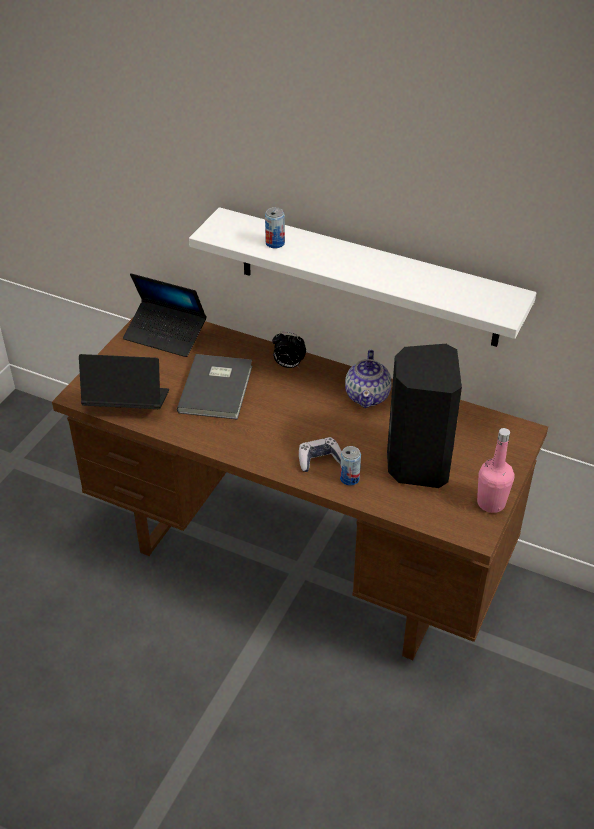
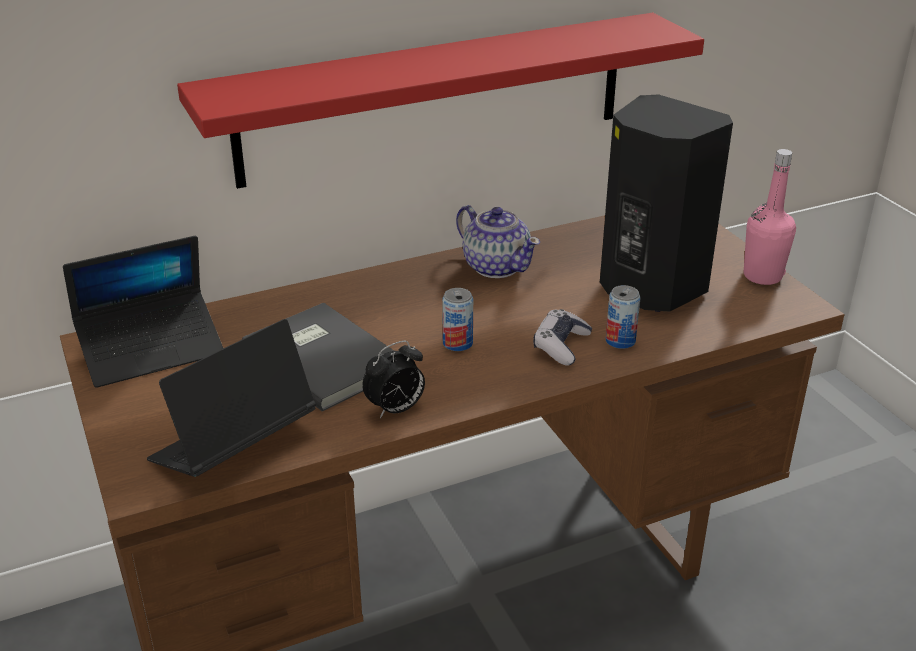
camera: 50 degrees left, 10 degrees down
(275, 243) = (326, 81): can -> can (457, 343)
(288, 365) = (364, 290): alarm clock -> alarm clock (395, 409)
(368, 278) = (434, 98): white shelf -> red shelf

